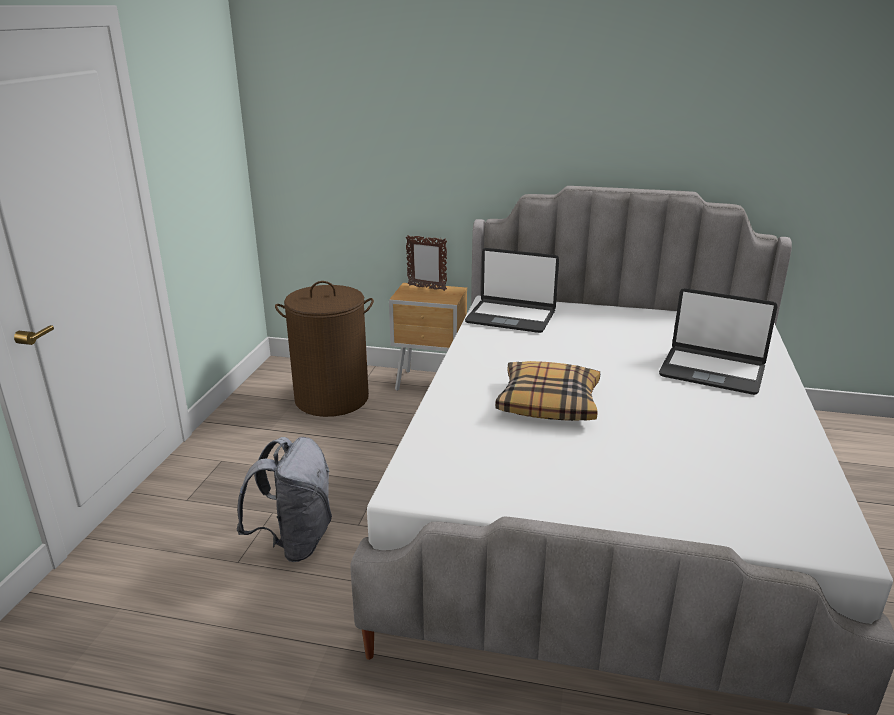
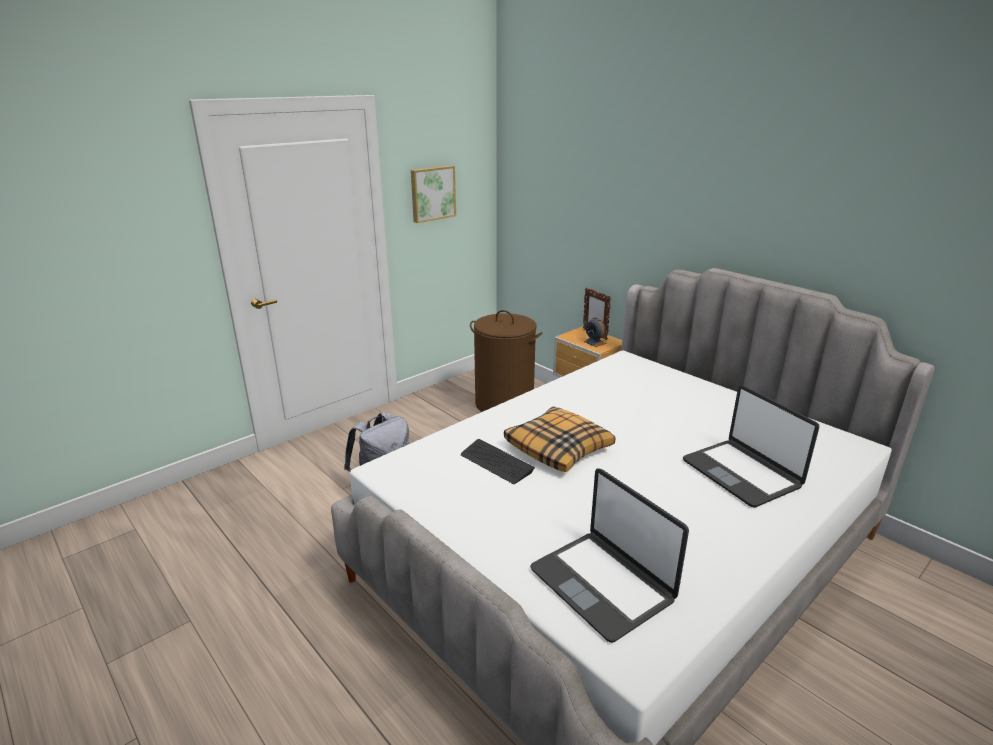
camera: 35 degrees right, 0 degrees up
(189, 144) = (432, 193): none -> picture
(437, 295) = (594, 342): none -> alarm clock
(511, 317) = (624, 374): laptop -> laptop (602, 584)
(512, 437) = (496, 462): none -> keyboard

